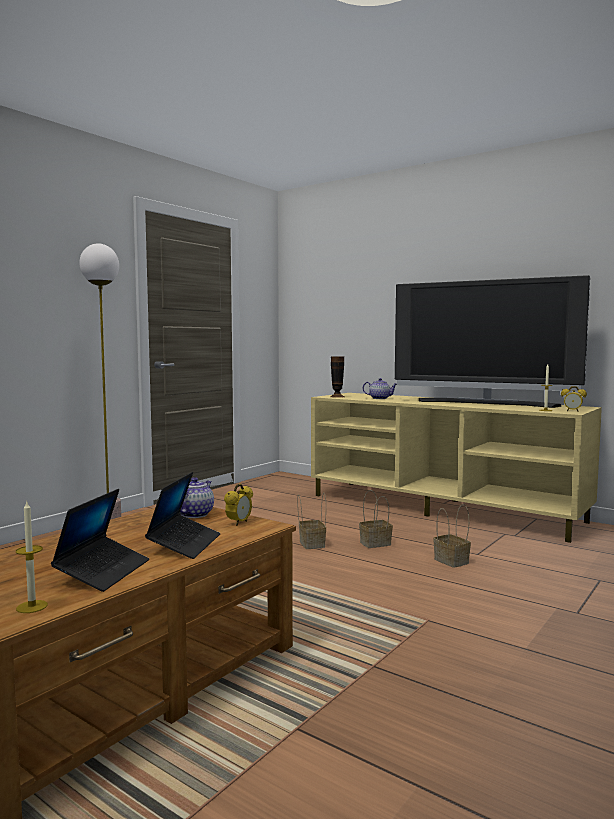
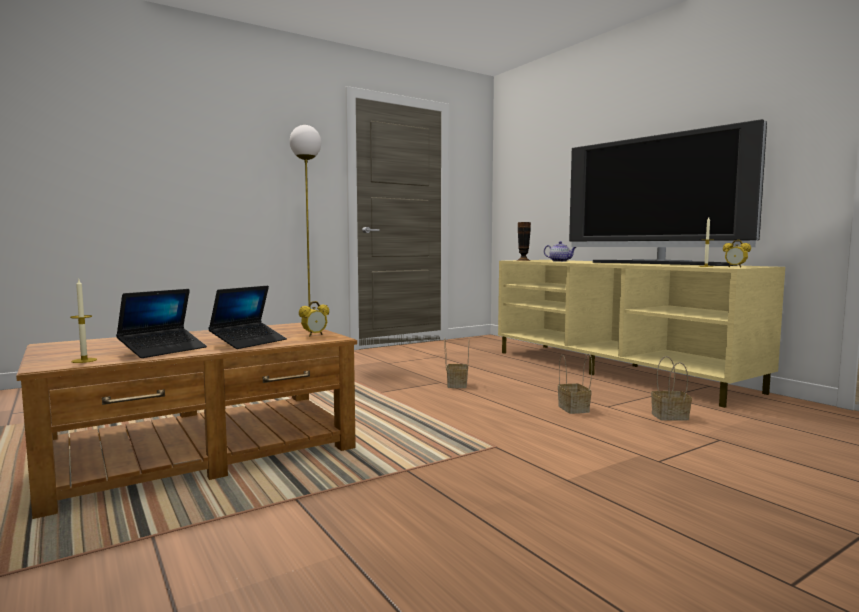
camera: 20 degrees right, 0 degrees up
(194, 514) = (293, 329): teapot -> none
(376, 543) = (516, 389): basket -> basket (670, 416)

